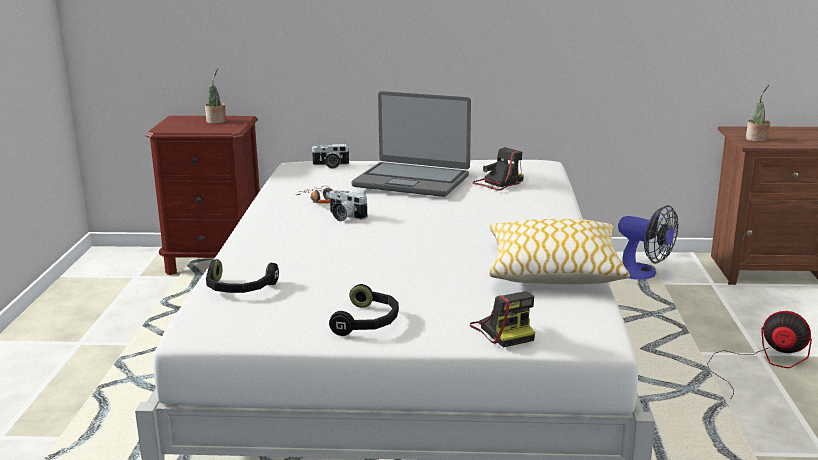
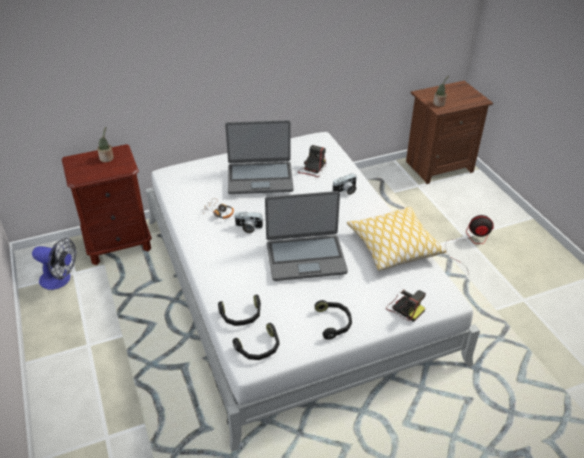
camera: 25 degrees left, 20 degrees up
(225, 321) = (259, 348): none -> black headphones
(330, 165) = (191, 169): camera -> camera (345, 191)
(396, 254) = (305, 257): none -> laptop
(642, 275) = (379, 187): fan -> fan (60, 280)

